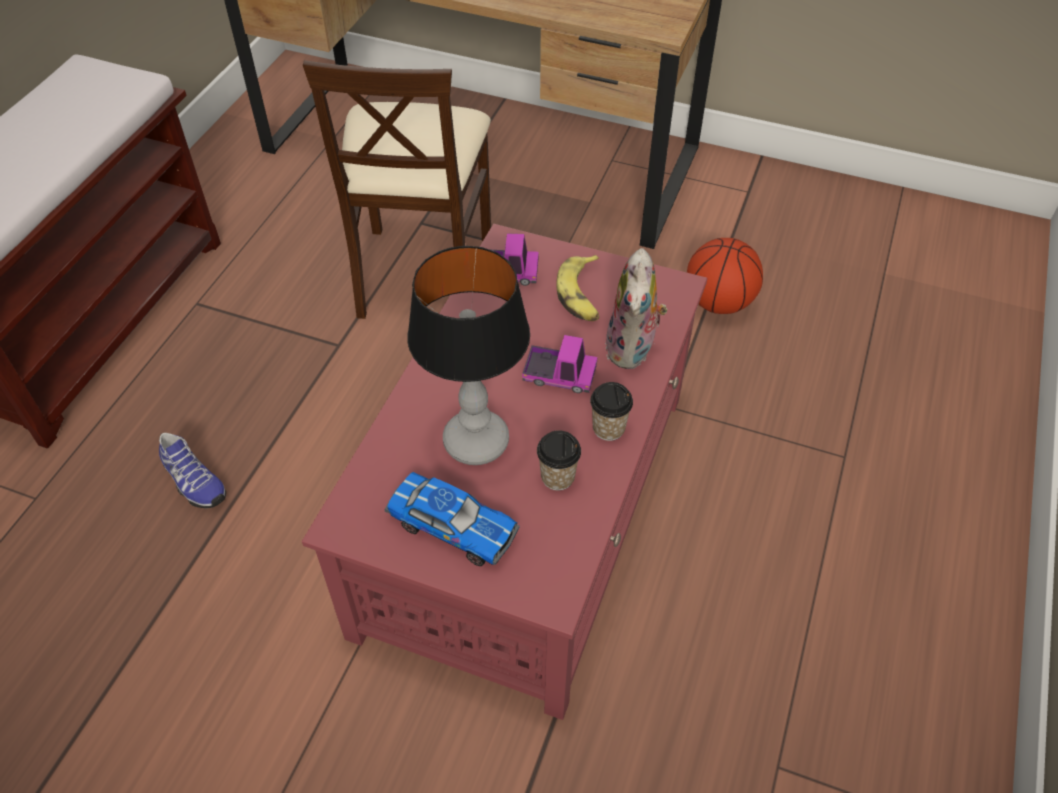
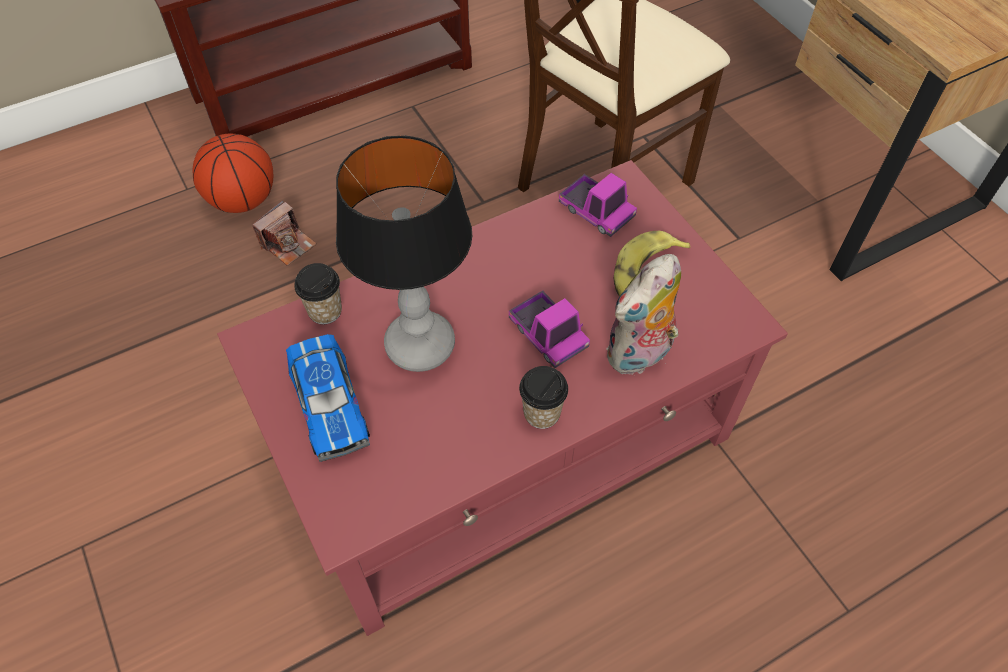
camera: 40 degrees right, 5 degrees up
(193, 482) = (288, 244): shoe -> camera
(557, 477) = (453, 425): cup -> cup (325, 311)
(718, 303) = (859, 372): basketball -> basketball (243, 200)

